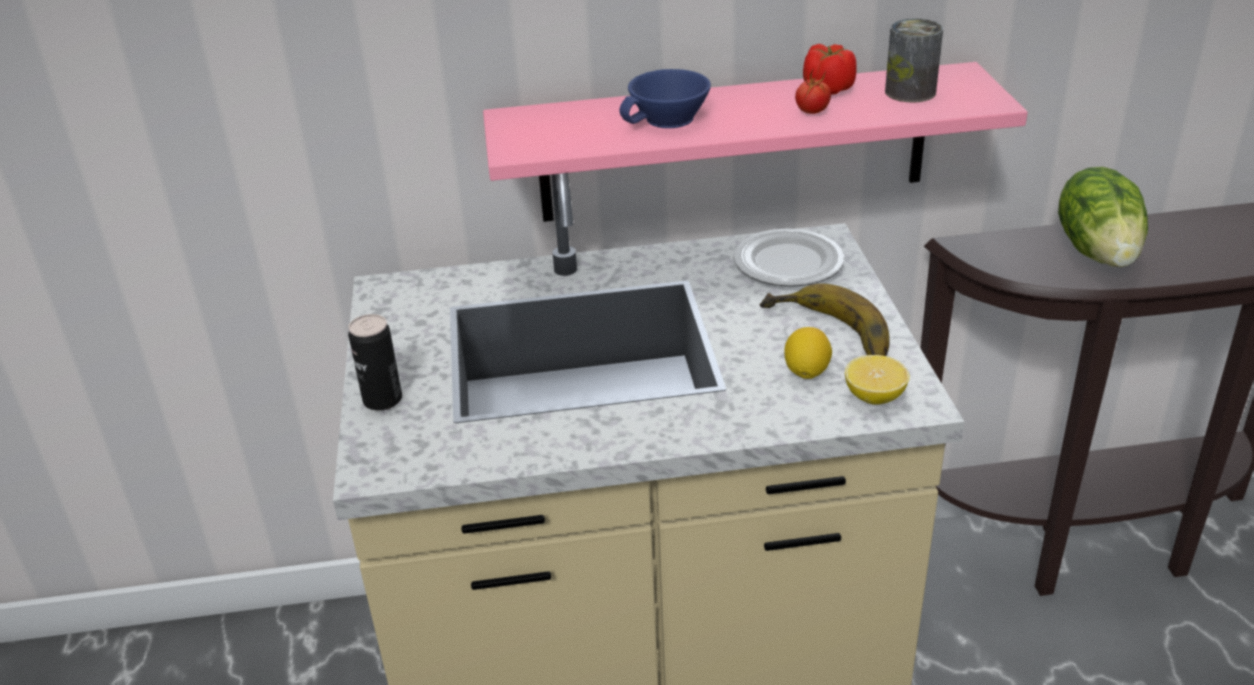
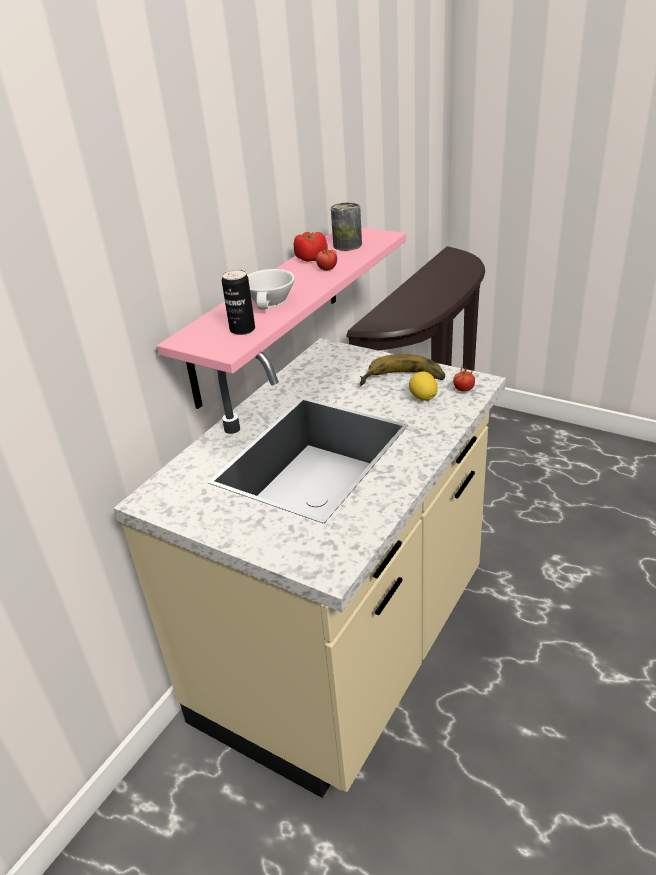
camera: 50 degrees left, 0 degrees up
(382, 400) = (266, 542): can -> can (242, 330)
(669, 120) = (272, 301): blue cup -> white cup
(788, 264) = (331, 365): plate -> none
(874, 397) = (463, 389): lemon -> tomato
(1099, 251) = (415, 302): lettuce -> none

